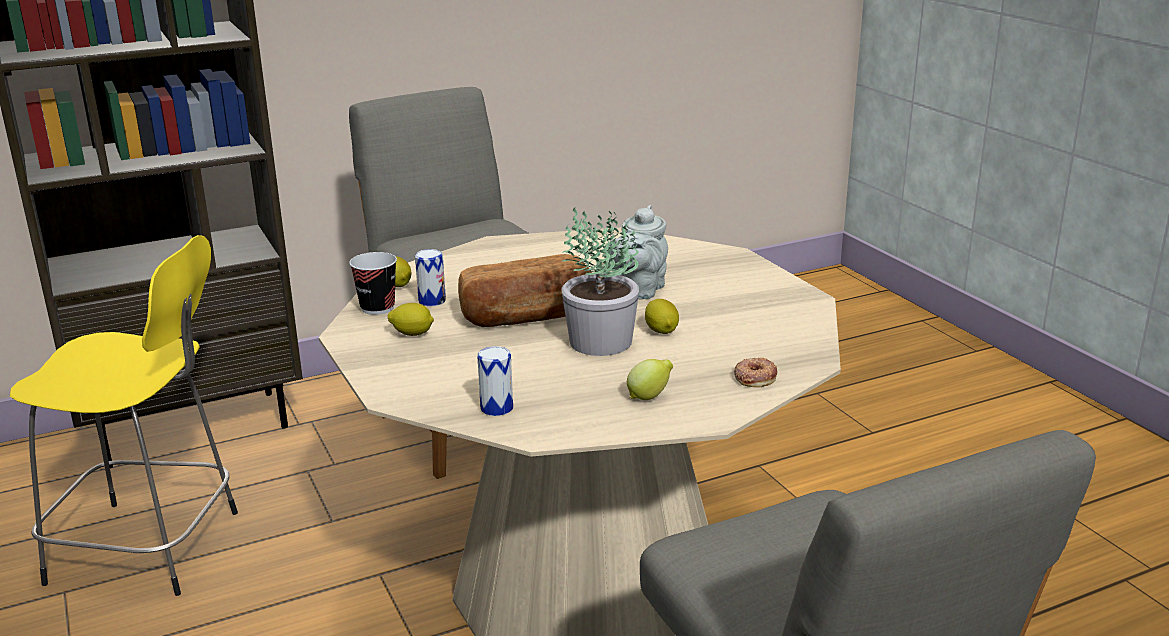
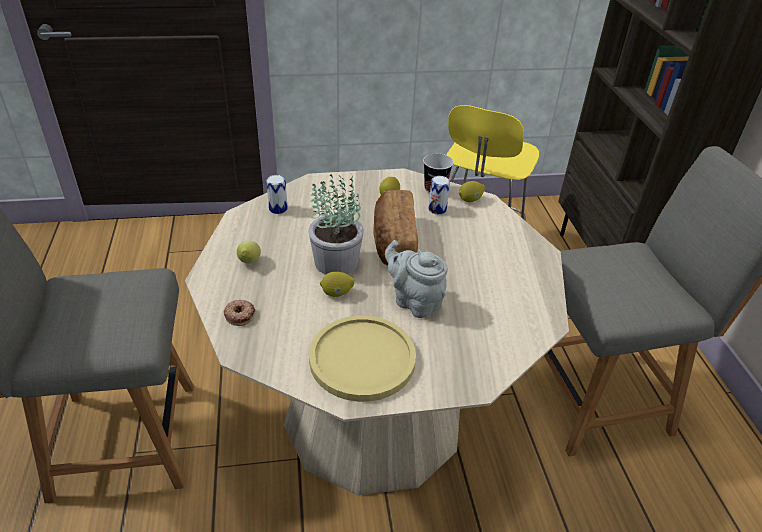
camera: 105 degrees right, 15 degrees up
(752, 301) = (362, 359): none -> yellow plate

